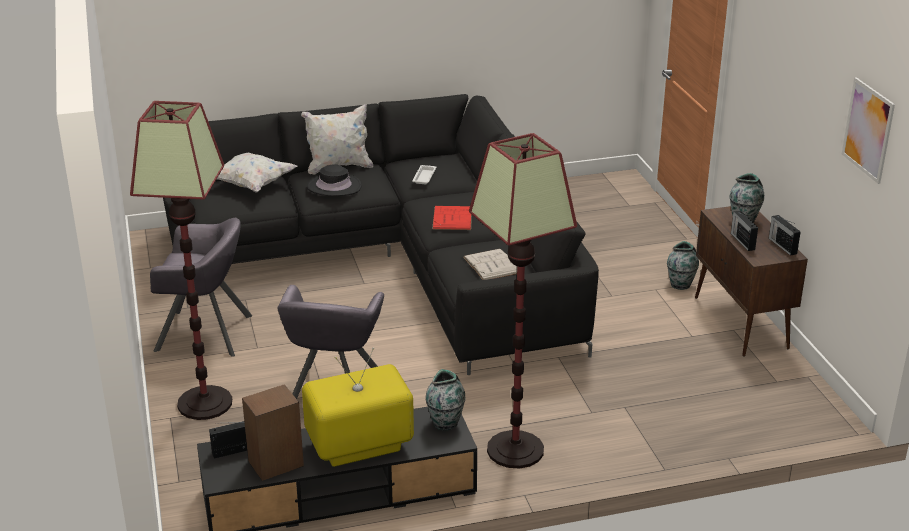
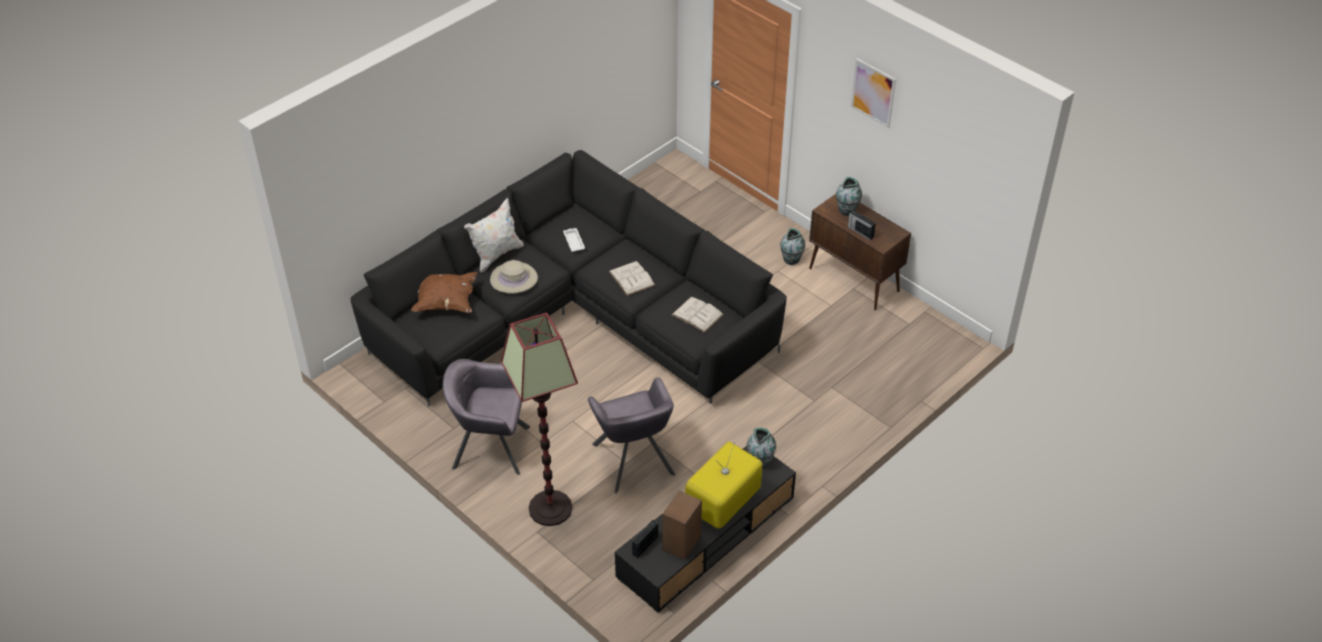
camera: 30 degrees left, 15 degrees up
(204, 333) = (490, 446): grey armchair -> grey armchair turned 150 degrees counterclockwise
(252, 185) = (445, 301): white pillow -> brown pillow
(334, 187) = (513, 279): black hat -> beige hat
(452, 218) = (631, 278): red book -> white book
(515, 450) = (790, 453): floor lamp -> none
(782, 245) = (887, 226): radio -> none
(868, 130) = (964, 154): picture -> picture (873, 93)

